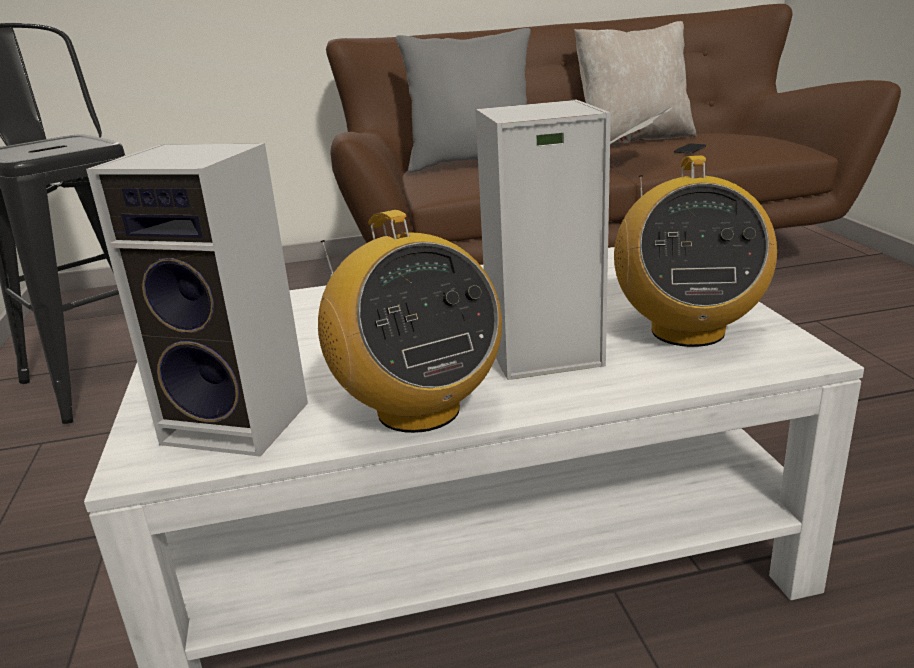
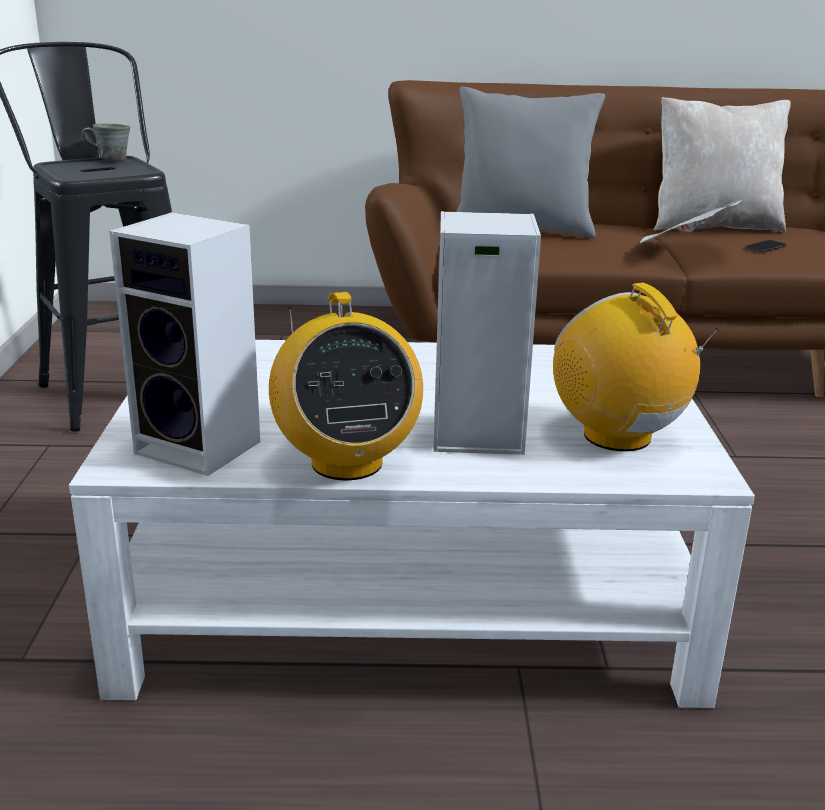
camera: 10 degrees right, 0 degrees up
(60, 138) = (111, 158): none -> grey mug
(687, 331) = (618, 436): radio -> radio turned 135 degrees clockwise

